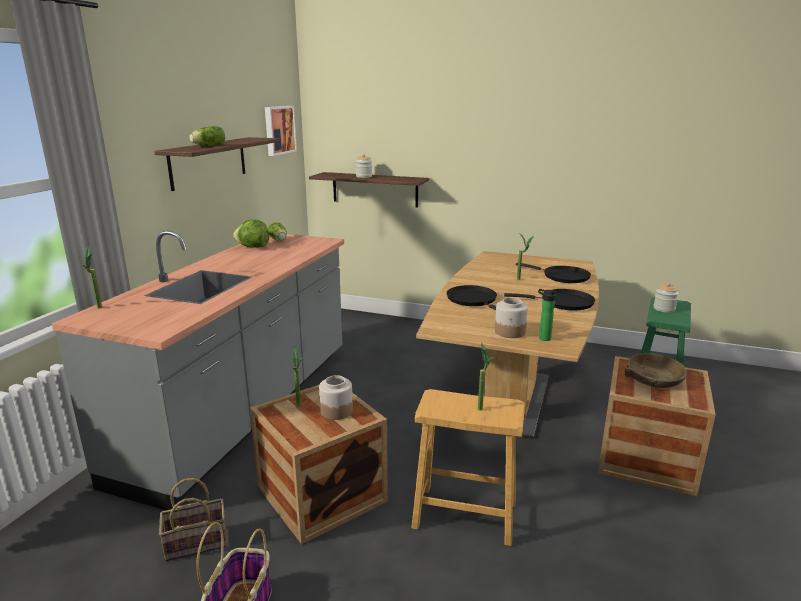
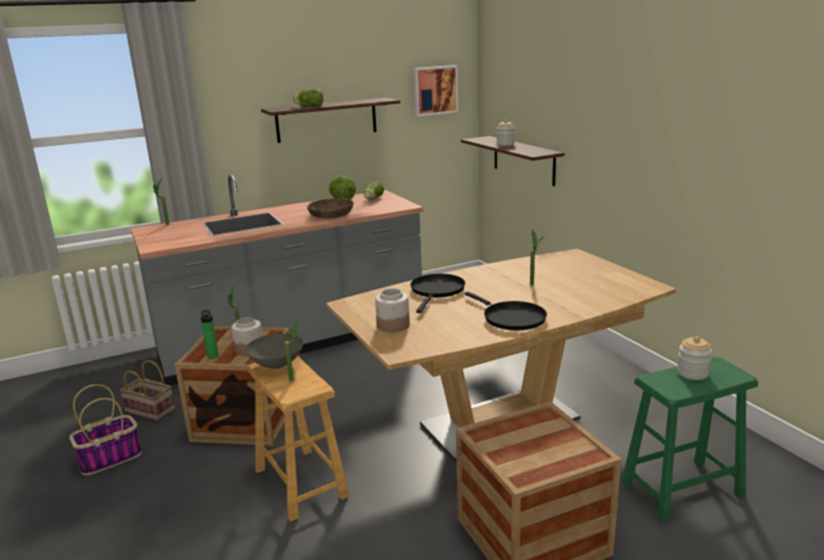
camera: 45 degrees right, 0 degrees up
(441, 403) = (277, 365): none -> grey bowl
(542, 338) = (404, 340): bottle -> bottle (212, 355)
(562, 277) = (586, 295): black frying pan -> none
(654, 379) = (539, 438): brown bowl -> brown bowl (330, 215)

